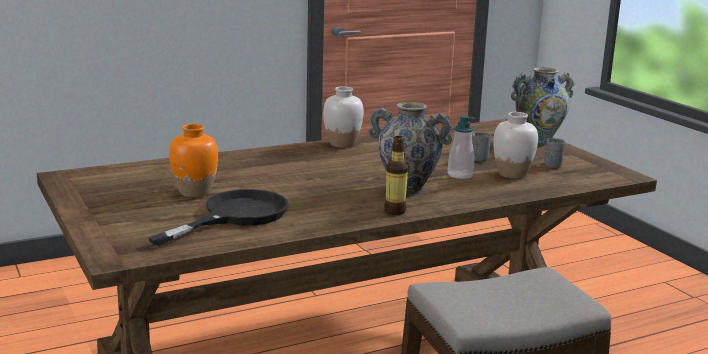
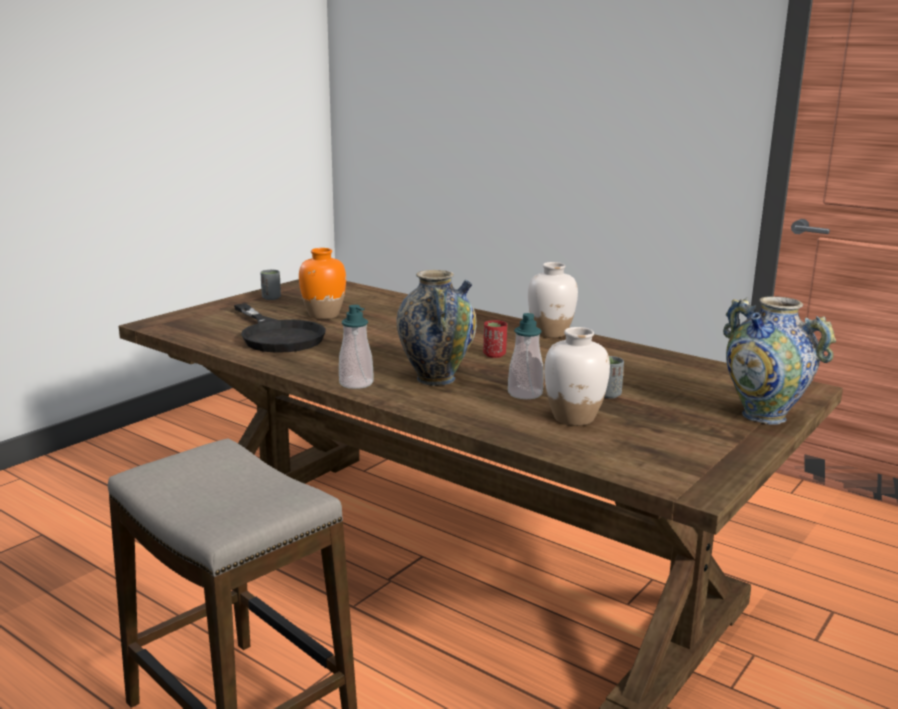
camera: 65 degrees right, 0 degrees up
(235, 216) = (277, 335): black frying pan -> black frying pan turned 45 degrees clockwise
(373, 166) = (494, 355): none -> red cup
(395, 211) = (356, 383): bottle -> soap dispenser
(553, 165) = (656, 436): grey cup -> grey cup (271, 298)

